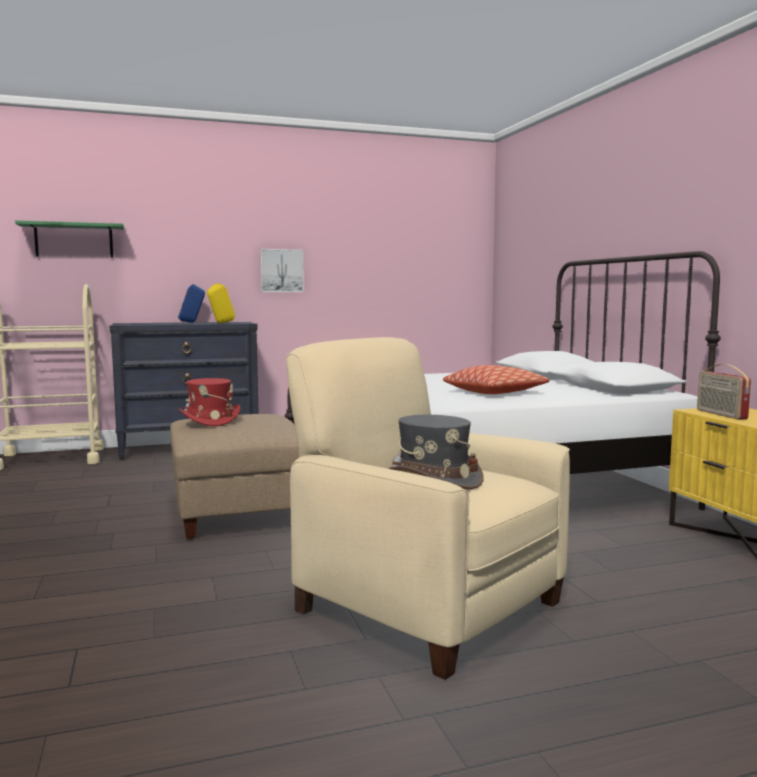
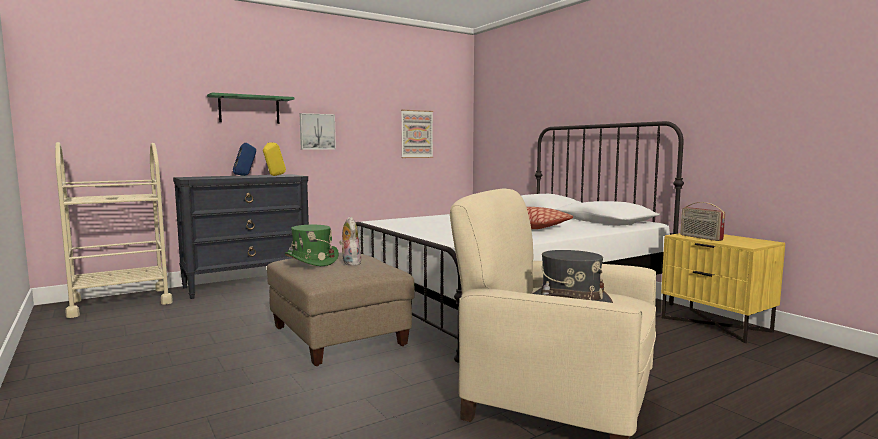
camera: 15 degrees left, 0 degrees up
(74, 241) = (134, 103): green shelf -> green shelf (249, 109)
(209, 420) = (311, 261): red hat -> green hat
(247, 425) = (350, 263): none -> plush toy
(412, 273) = (416, 134): none -> picture

